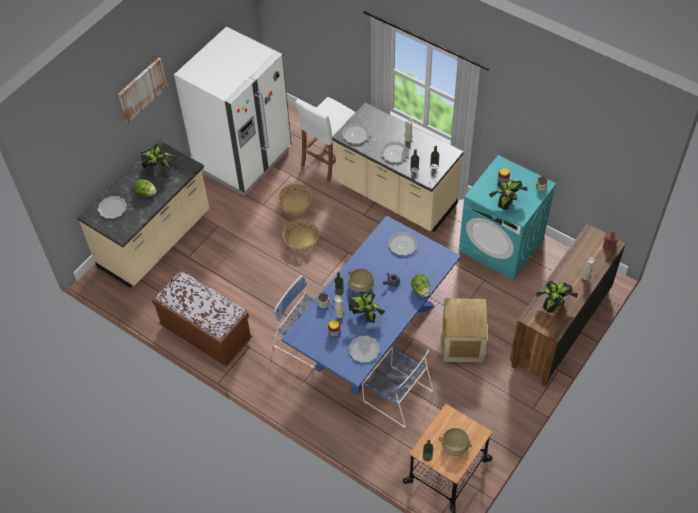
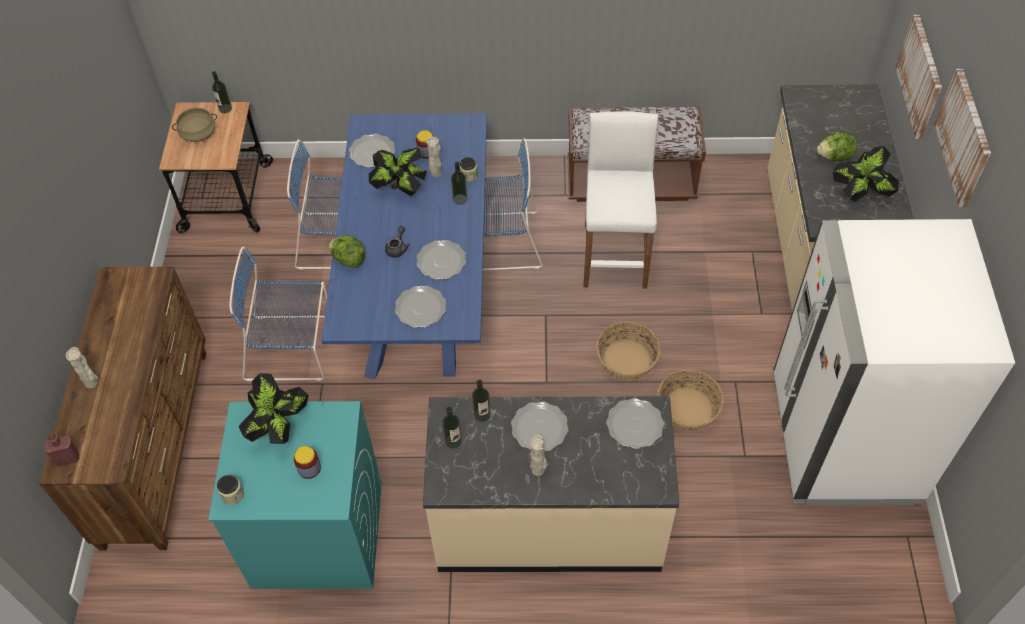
camera: 145 degrees right, 0 degrees up
(96, 153) = (920, 76): none -> picture
(112, 208) = (850, 116): plate -> plate (441, 262)
(329, 159) = (713, 523): white stool -> white stool (615, 255)
(361, 285) = (437, 222): beige cooking pot -> none
(462, 343) = (292, 348): crate -> blue chair
(554, 305) = (126, 314): potted plant -> none

